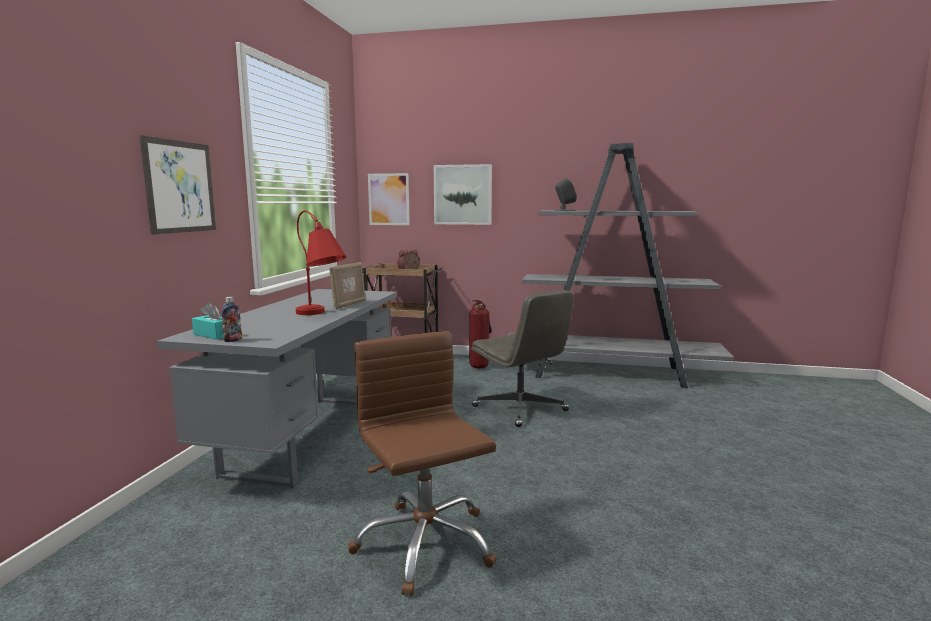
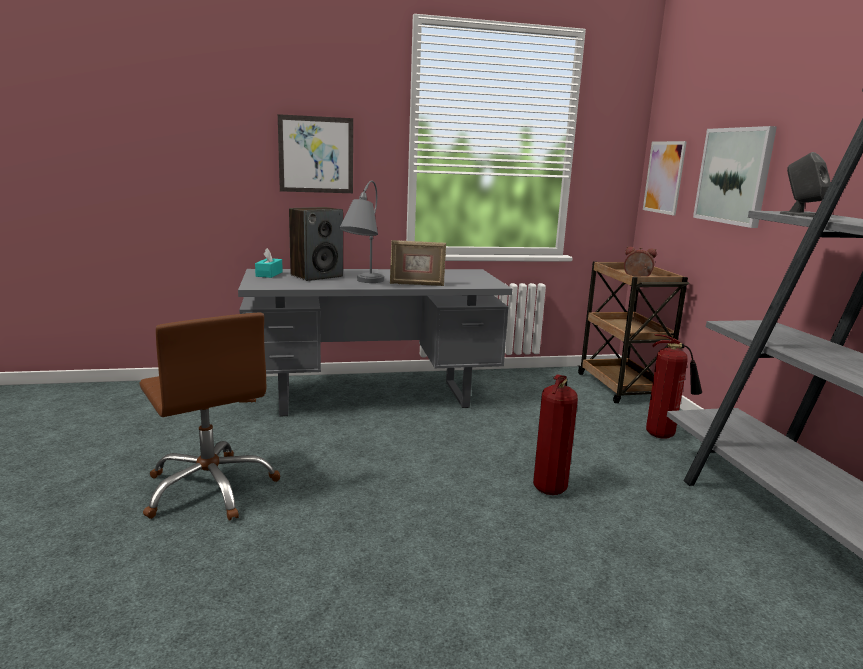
camera: 65 degrees right, 5 degrees up
(233, 340) = (255, 279): bottle -> none
(259, 322) = (316, 276): none -> speaker
(321, 315) = (362, 283): red table lamp -> grey table lamp
(424, 543) = (210, 488): brown office chair -> brown office chair turned 105 degrees clockwise
(521, 409) = (550, 488): grey office chair -> fire extinguisher

